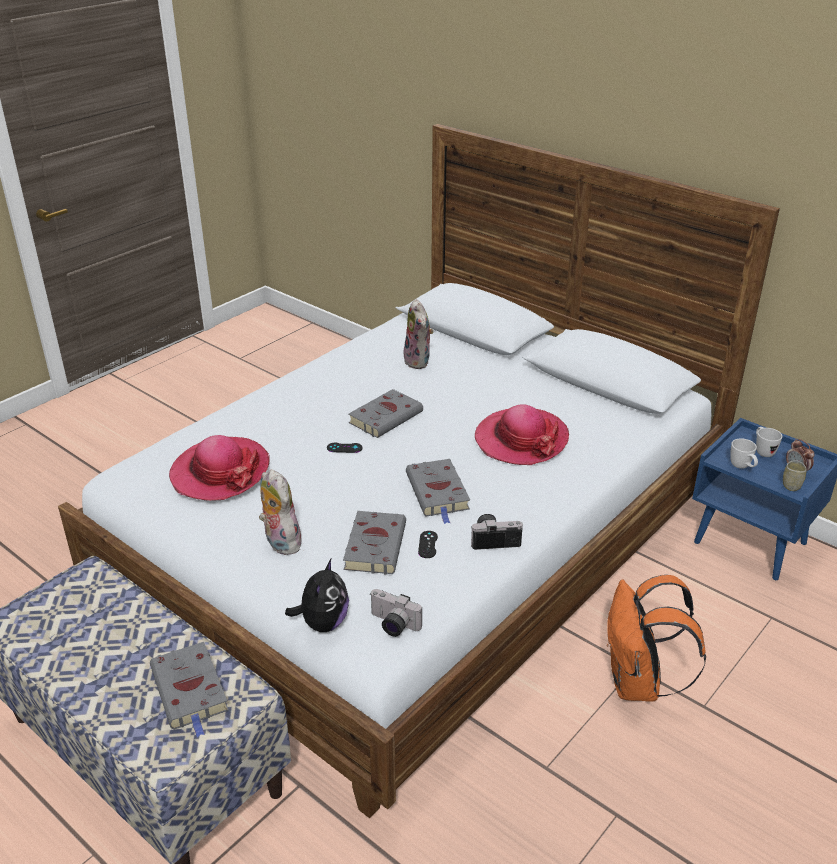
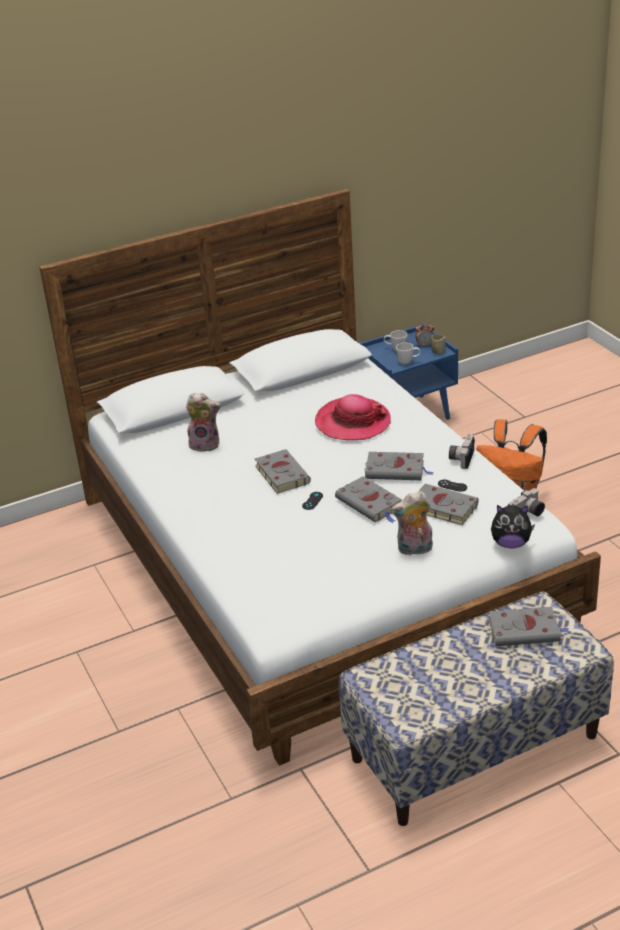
camera: 65 degrees left, 0 degrees up
(220, 472) = (308, 566): hat -> none
(323, 623) = (510, 544): plush toy -> plush toy turned 150 degrees clockwise
(358, 489) = (370, 504): none -> grey book

